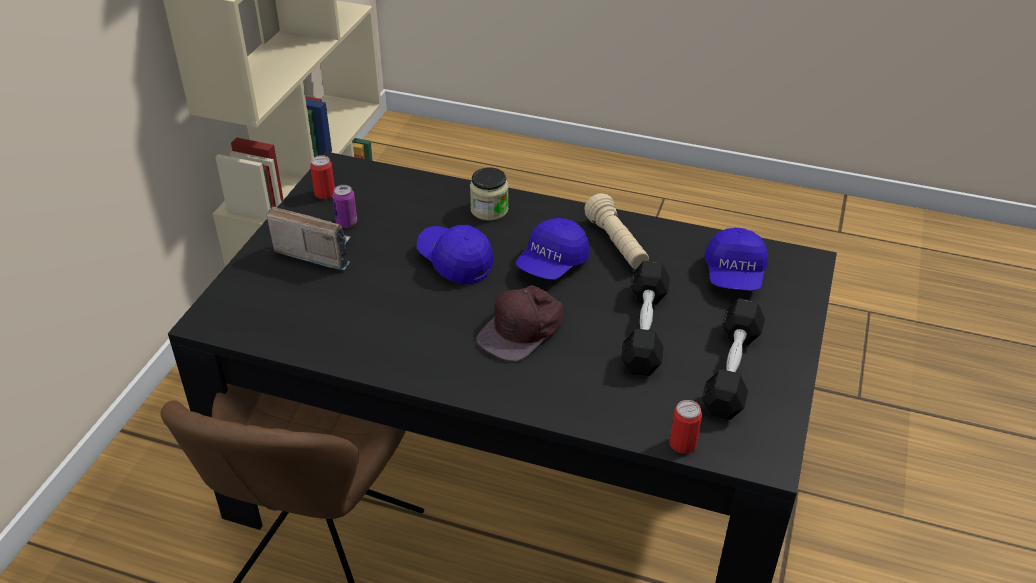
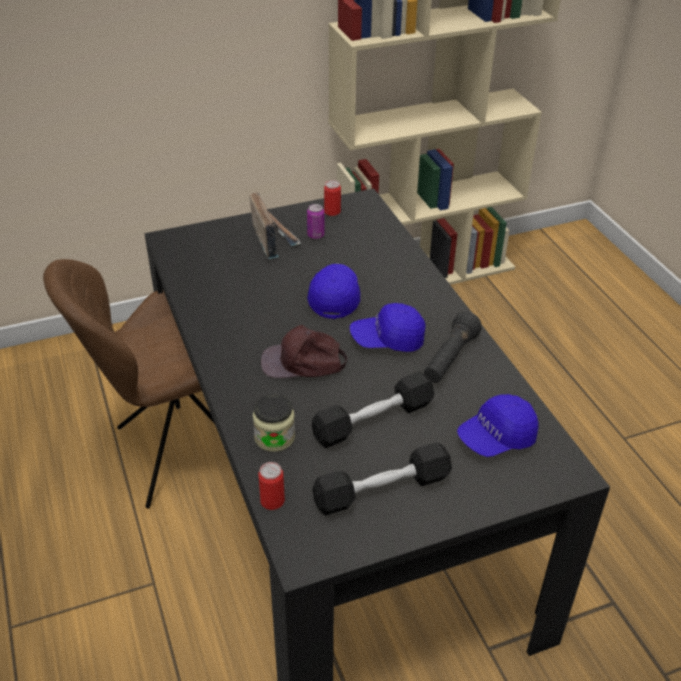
camera: 50 degrees right, 0 degrees up
(489, 210) = (407, 282): jar -> jar (274, 437)
(616, 244) = (450, 359): beige flashlight -> black flashlight

